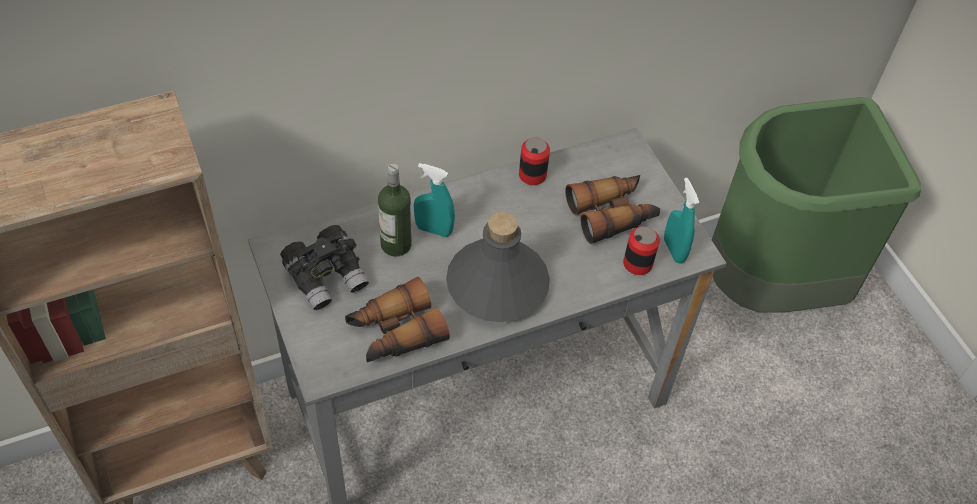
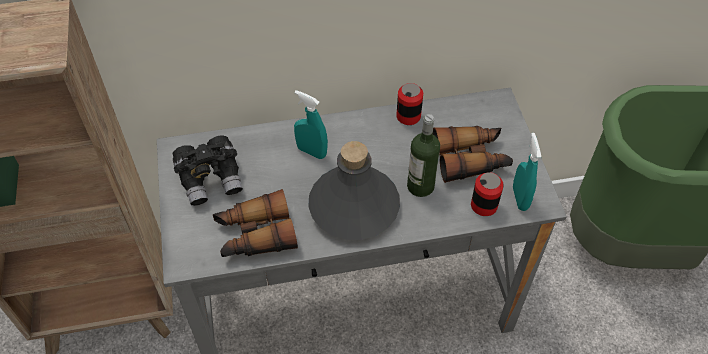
camera: 15 degrees right, 0 degrees up
(396, 244) = (276, 160): bottle -> bottle (420, 186)

